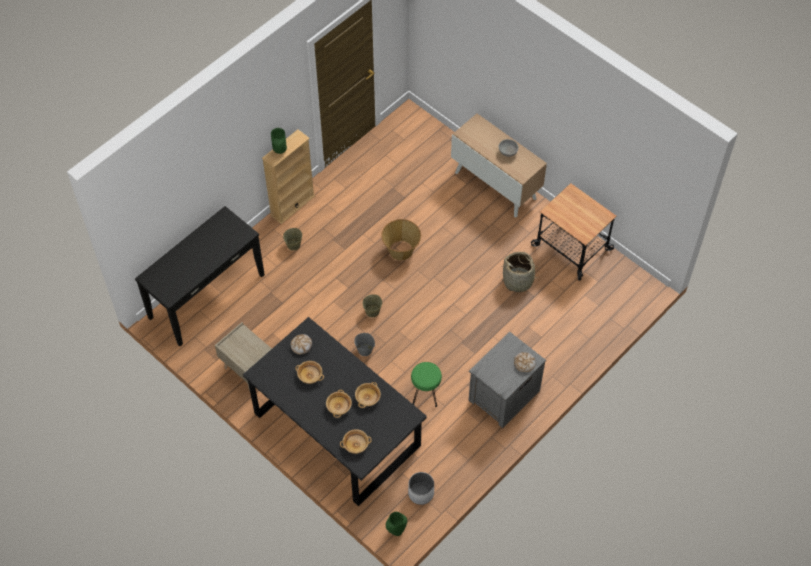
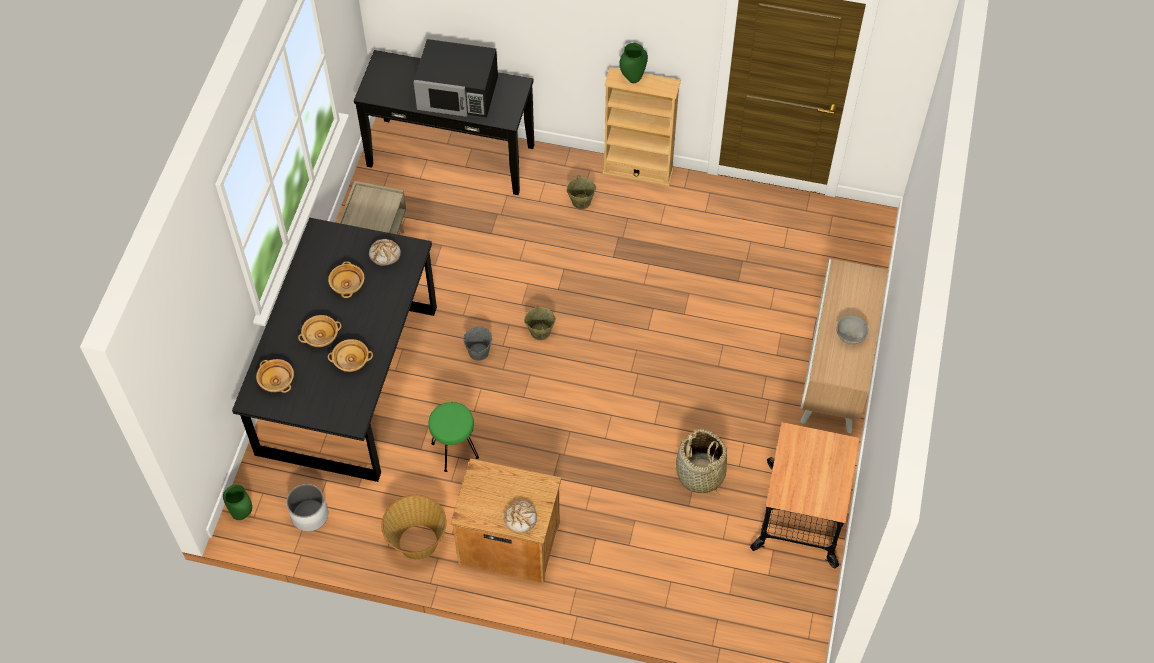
camera: 60 degrees right, 0 degrees up
(206, 249) = (458, 92): none -> black microwave
(401, 251) = (652, 318): basket -> basket (417, 543)
(503, 395) = (508, 541): grey nightstand -> brown nightstand

